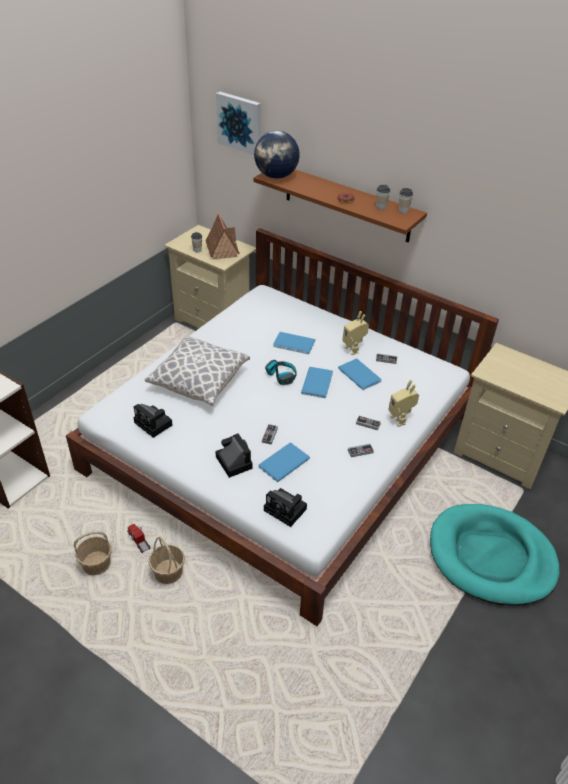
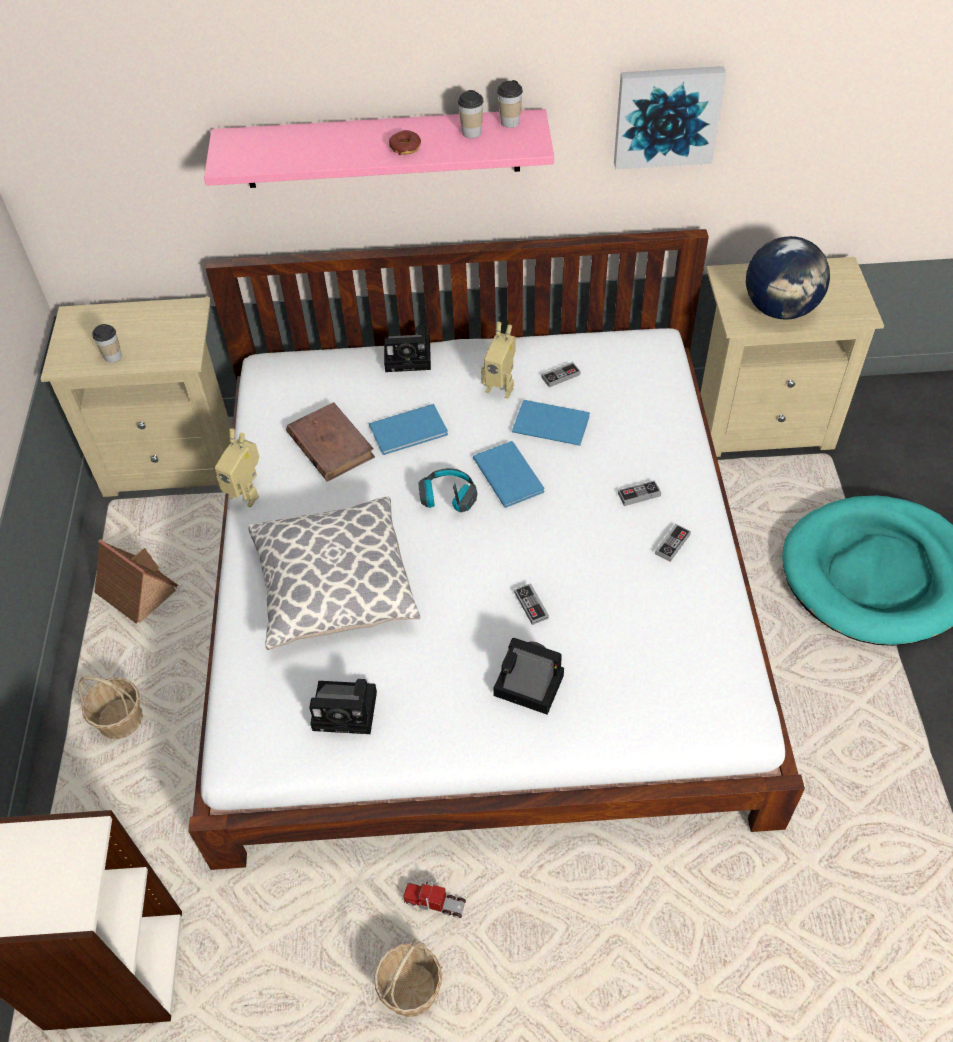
camera: 35 degrees left, 10 degrees up
(168, 572) = (526, 914): basket -> basket (120, 719)
(221, 249) = (154, 331): toy house -> toy house (135, 590)
(240, 122) = (98, 79): picture -> picture (666, 115)
(256, 331) = (330, 445): none -> brown book
(276, 176) = (241, 156): globe -> globe (780, 309)
(282, 463) = (593, 636): blue book -> none
(286, 510) = (674, 705): camera -> camera (410, 357)
(347, 203) = (382, 149): brown shelf -> pink shelf
(400, 419) = (671, 459): toy robot -> toy robot (247, 493)

